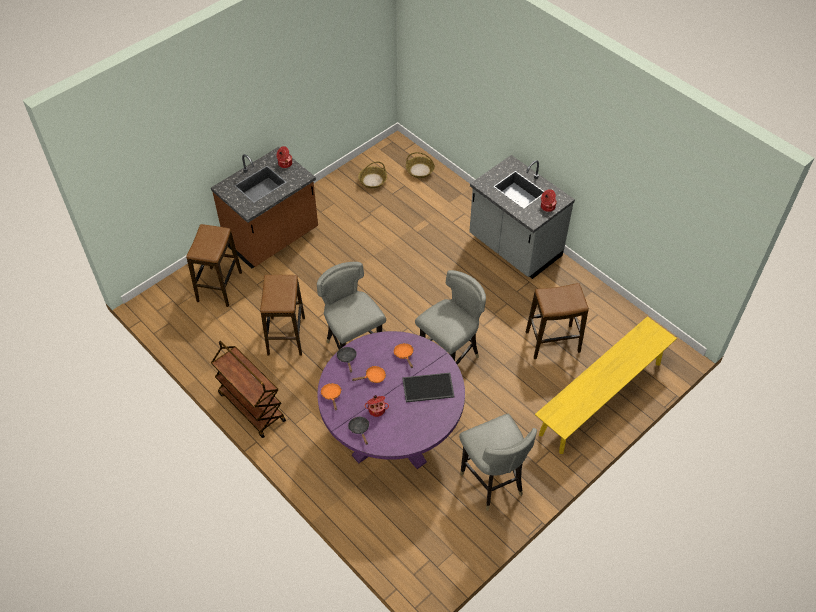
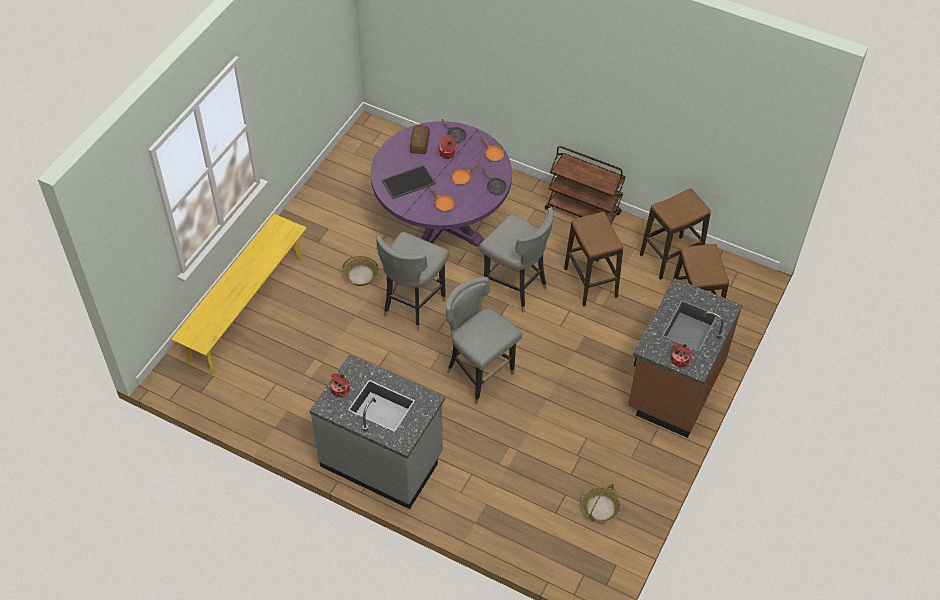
camera: 160 degrees right, 0 degrees up
(399, 430) = (420, 143): none -> bread
(419, 170) = (546, 544): basket -> basket (361, 275)
(492, 482) = (336, 210): grey chair -> grey chair (480, 375)
(552, 342) = (308, 353): stool -> stool (670, 258)

